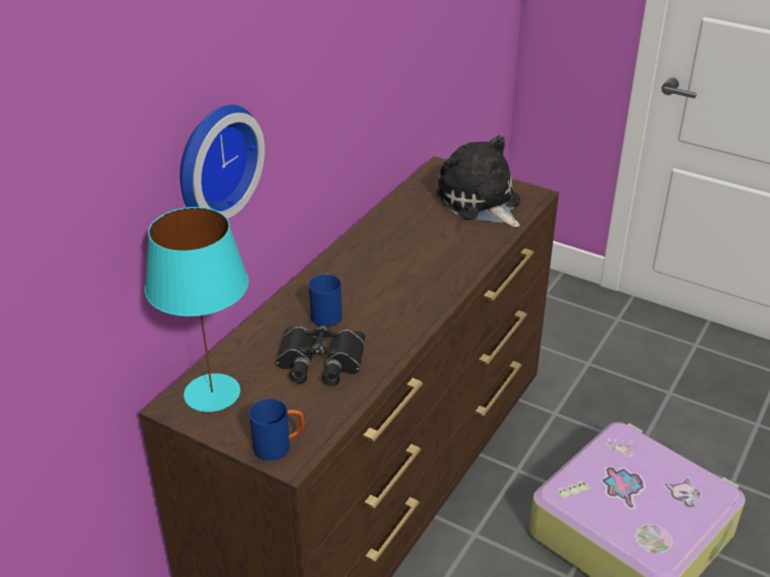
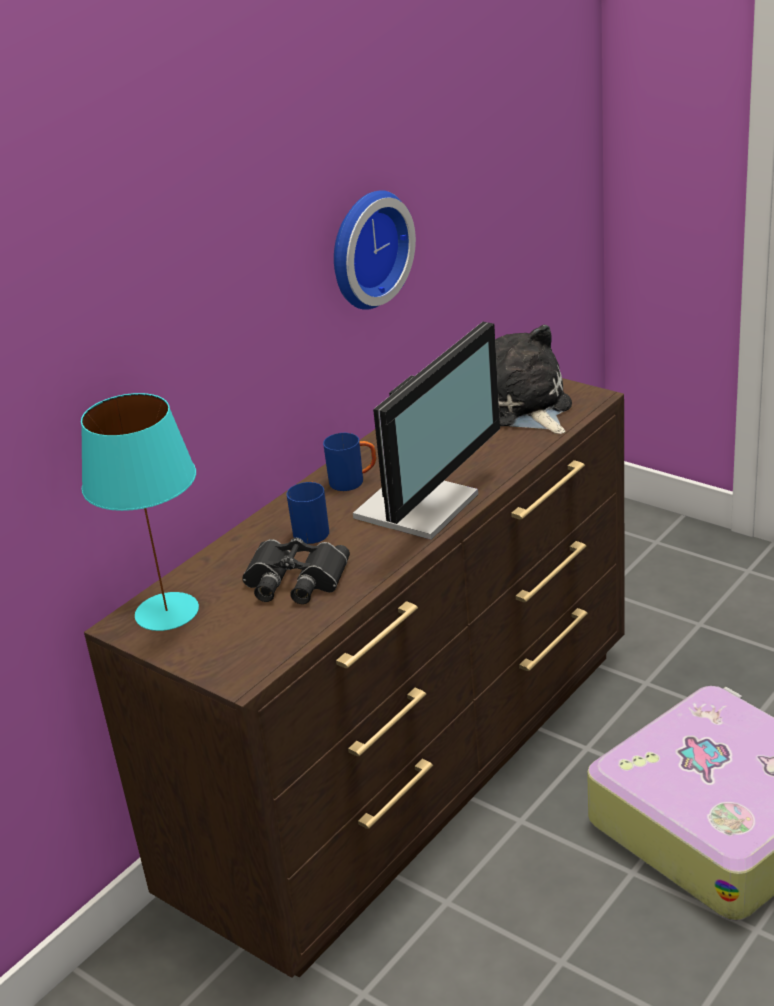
camera: 10 degrees right, 5 degrees down
(213, 161) = (167, 348): wall clock -> wall clock (365, 248)
(279, 446) = (231, 665): blue mug -> blue mug (353, 481)
(415, 292) = (422, 506): none -> monitor

